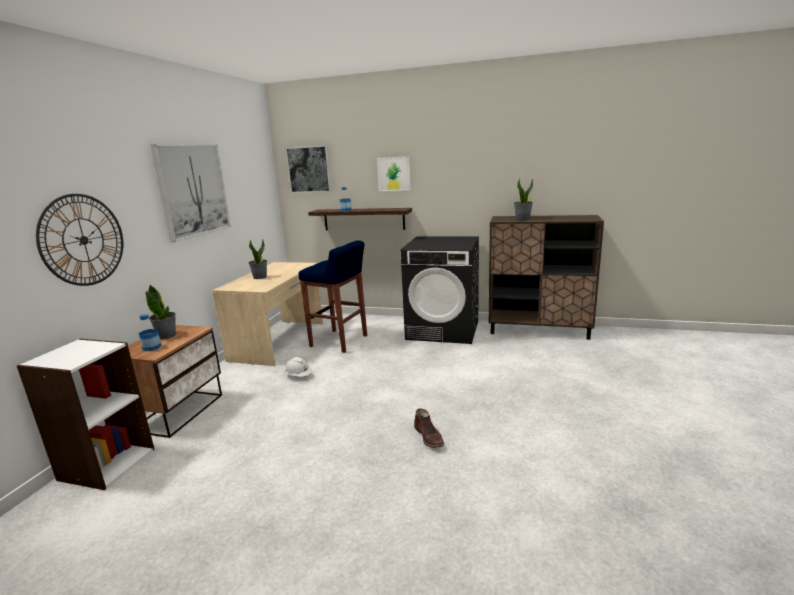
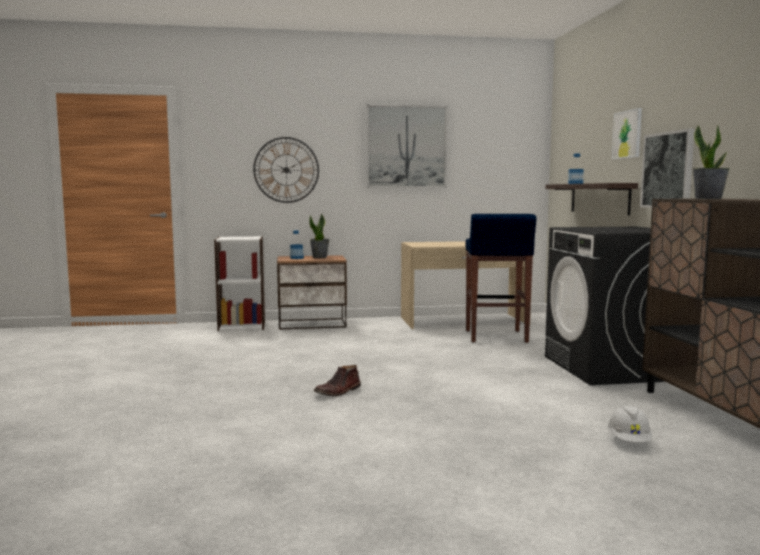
camera: 65 degrees right, 10 degrees down
(260, 277) = (453, 243): potted plant -> none
(299, 376) = (403, 338): white hard hat -> white hard hat (629, 441)
(309, 169) = (569, 134): picture -> picture (668, 170)

